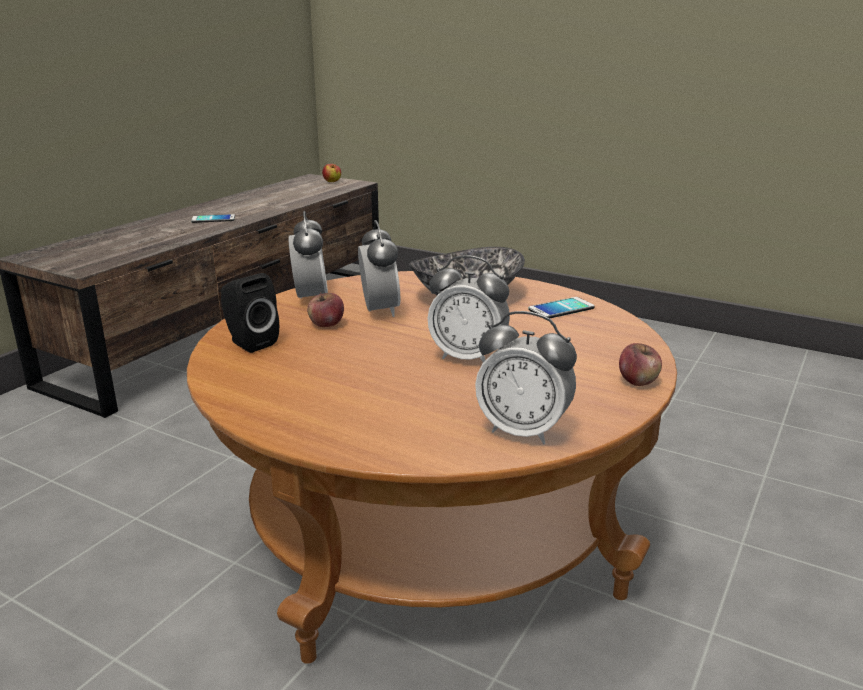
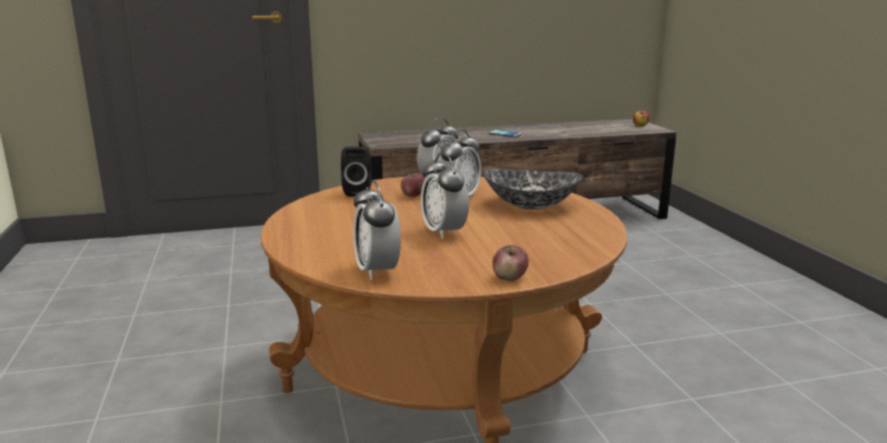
camera: 45 degrees right, 5 degrees down
(561, 309) = (575, 229): phone -> none

